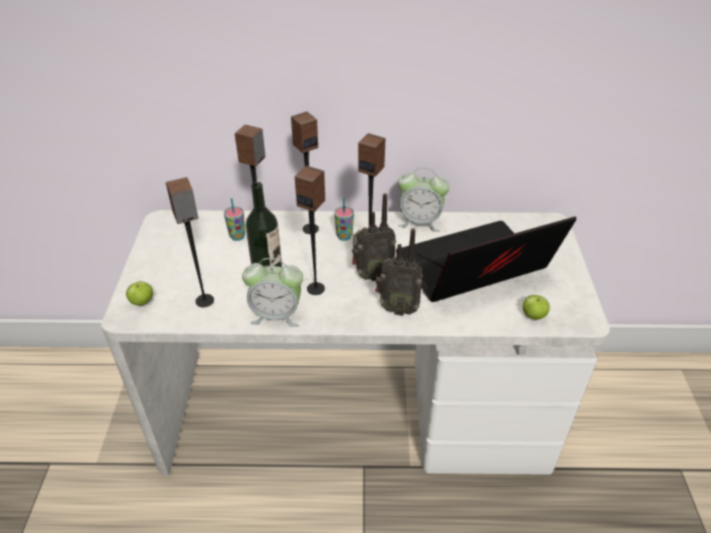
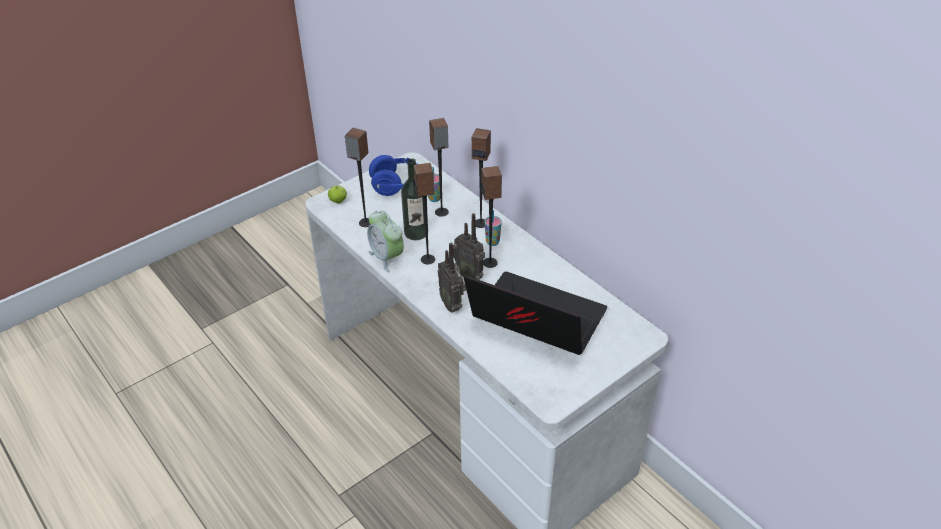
camera: 50 degrees right, 0 degrees up
(182, 249) = (396, 186): none -> blue headphones
(420, 221) = (555, 267): alarm clock -> none
(533, 316) = (522, 374): apple -> none

